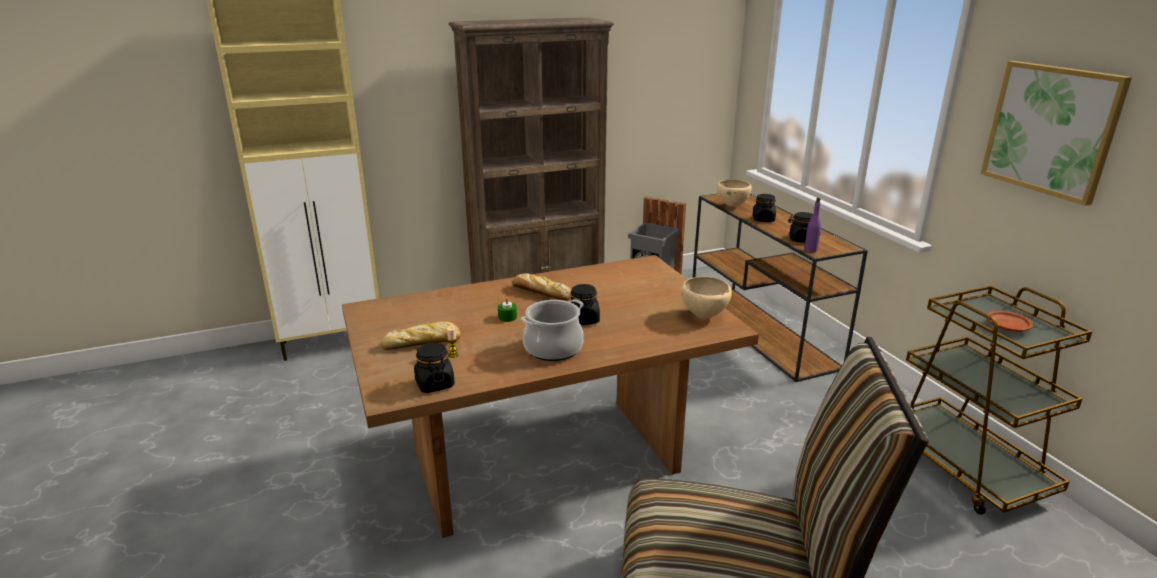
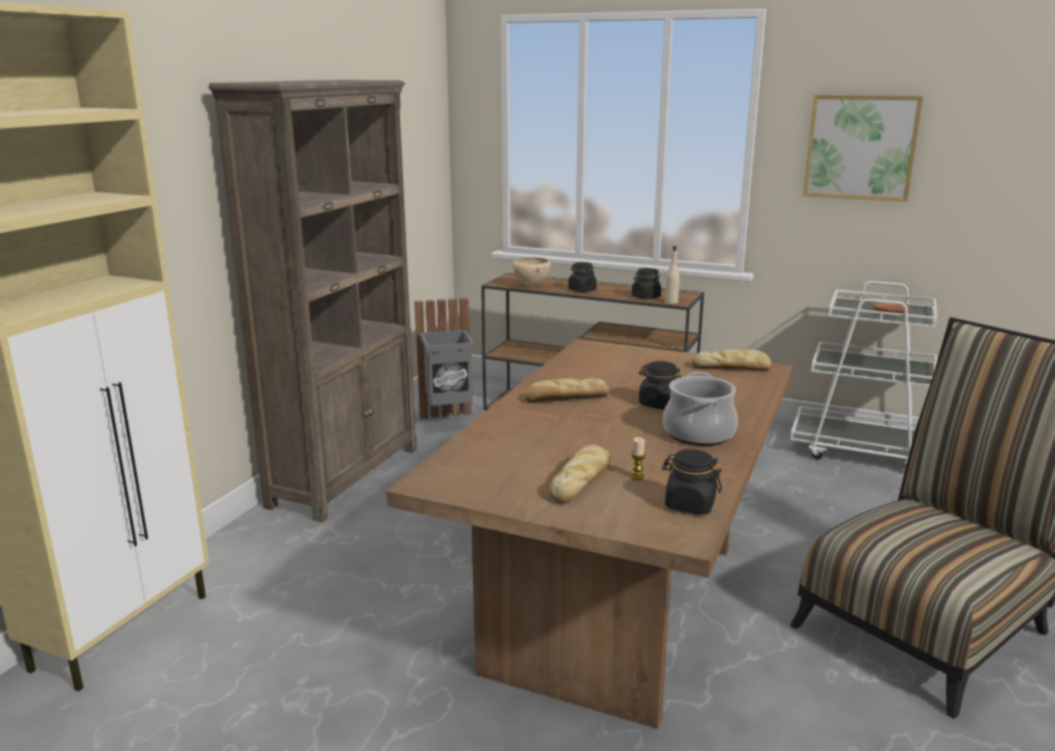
camera: 45 degrees left, 5 degrees down
(507, 317) = (595, 428): green candle -> none
(704, 316) = (732, 368): beige bowl -> bread
(811, 250) = (671, 302): purple bottle -> beige bottle
(964, 467) = (862, 451): brown cart -> white cart

